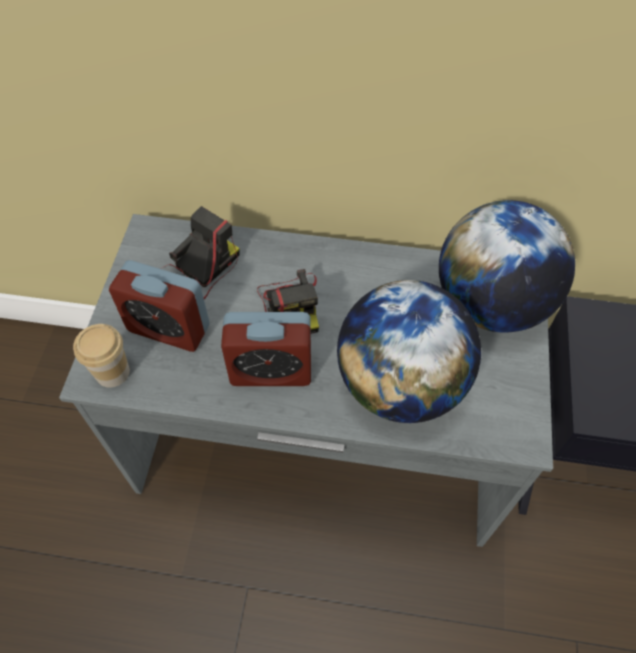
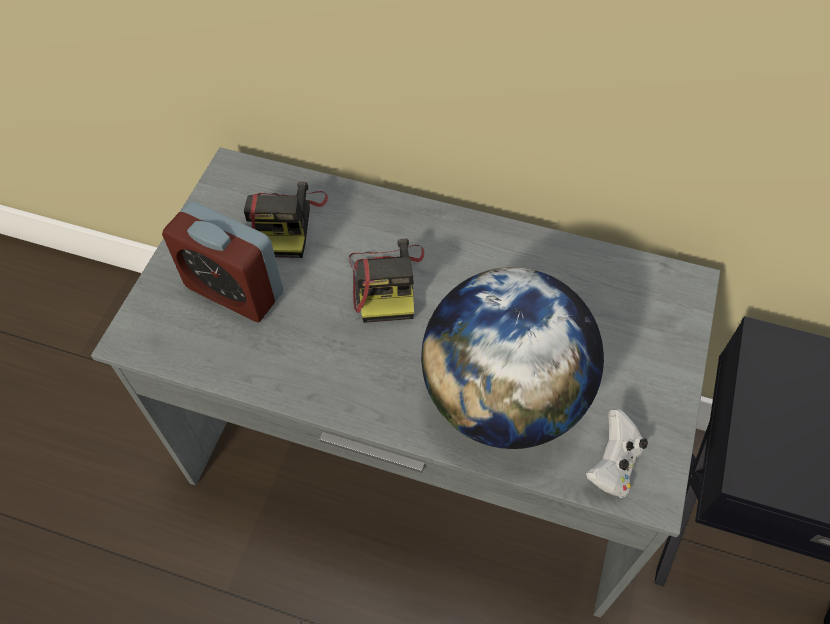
camera: 10 degrees right, 0 degrees up
(112, 372) = (158, 334): cup -> none
(200, 268) = (286, 223): camera -> camera turned 135 degrees clockwise
(271, 370) = (346, 358): alarm clock -> none
(490, 304) = (638, 313): globe -> none
(493, 424) = (613, 465): none -> white game controller

